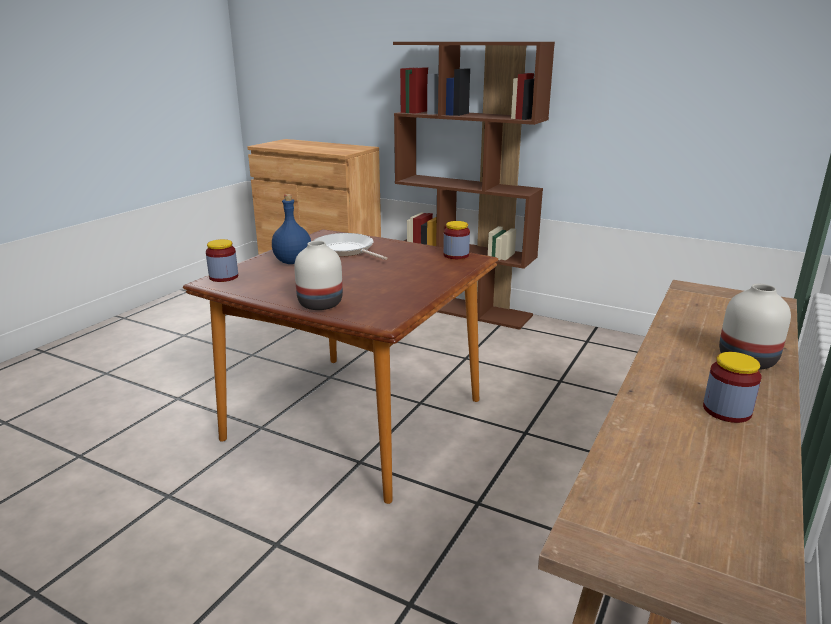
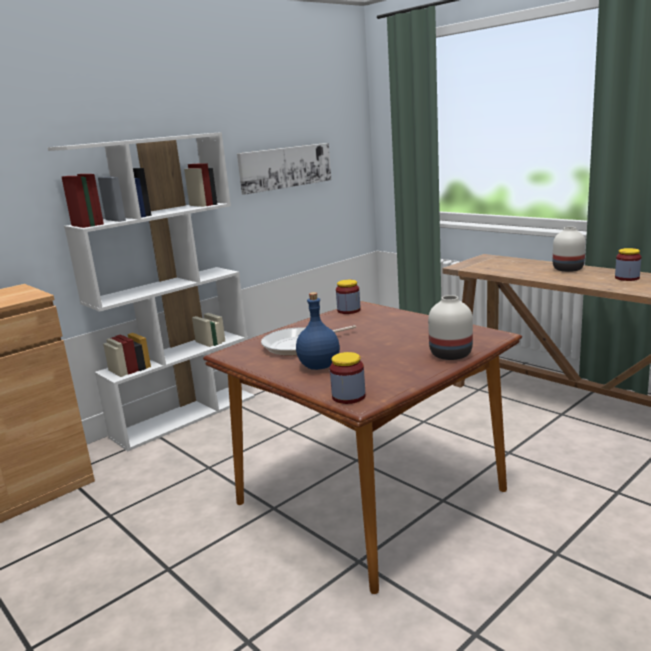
camera: 70 degrees left, 5 degrees down
(464, 309) = (185, 416): brown bookcase -> white bookcase
(673, 96) = (285, 167): none -> picture

